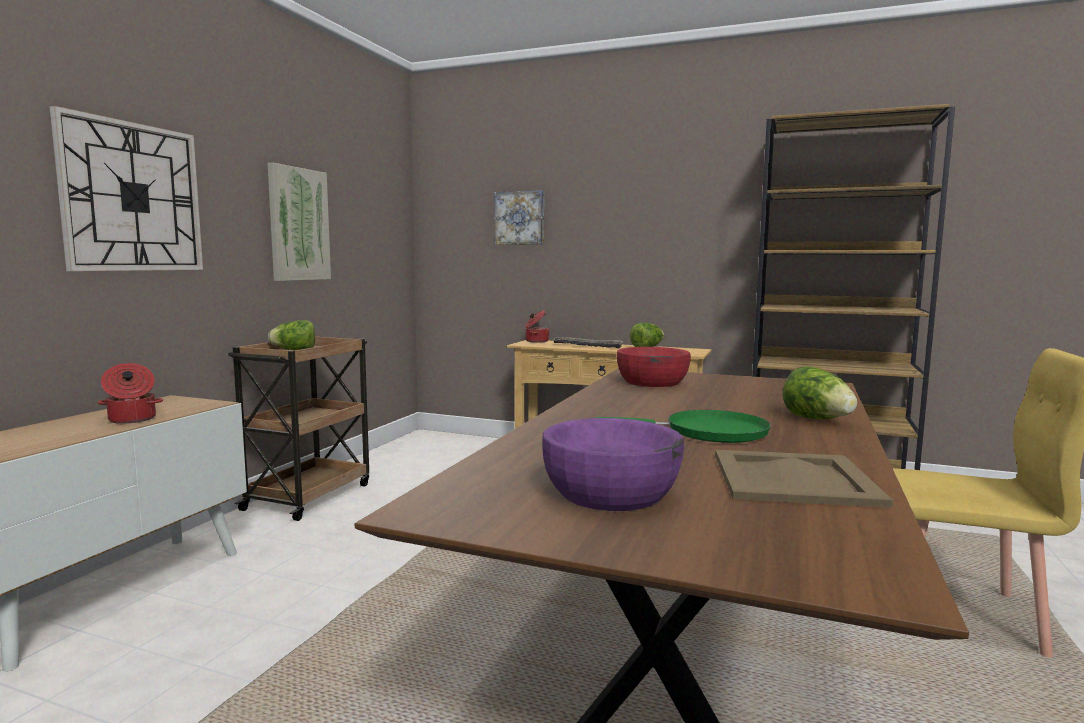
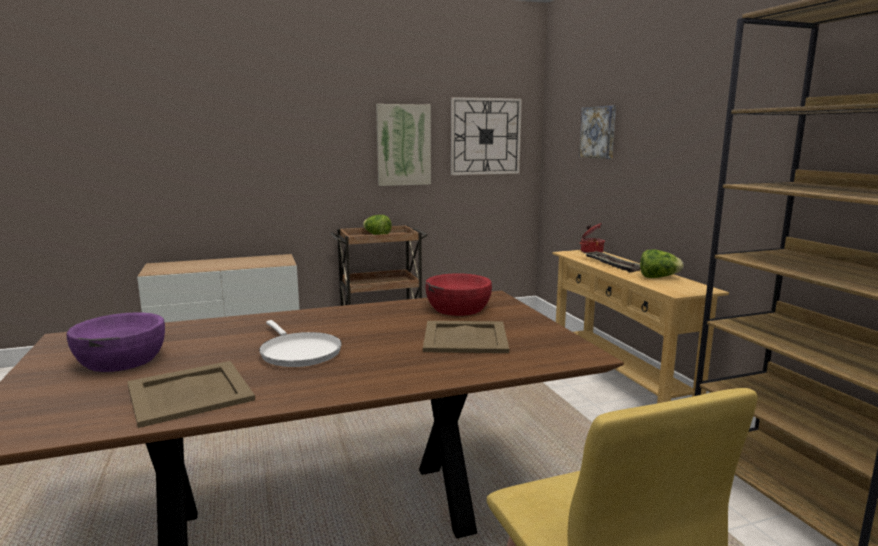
camera: 50 degrees right, 5 degrees up
(131, 419) = (236, 265): cooking pot -> none
(132, 197) = (272, 137): wall clock -> wall clock (485, 136)
(708, 432) = (298, 352): green frying pan -> white frying pan
(743, 394) = (464, 338): none -> beige tray
(817, 420) = (397, 374): lettuce -> none

